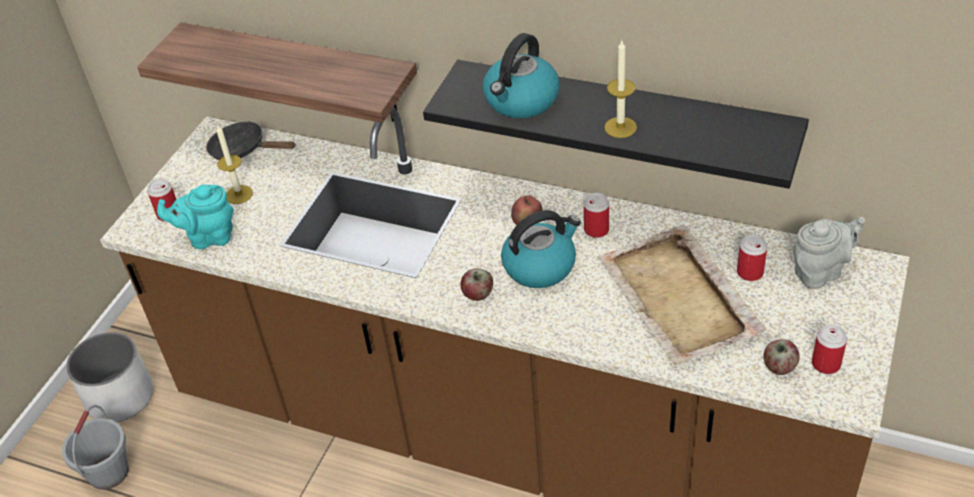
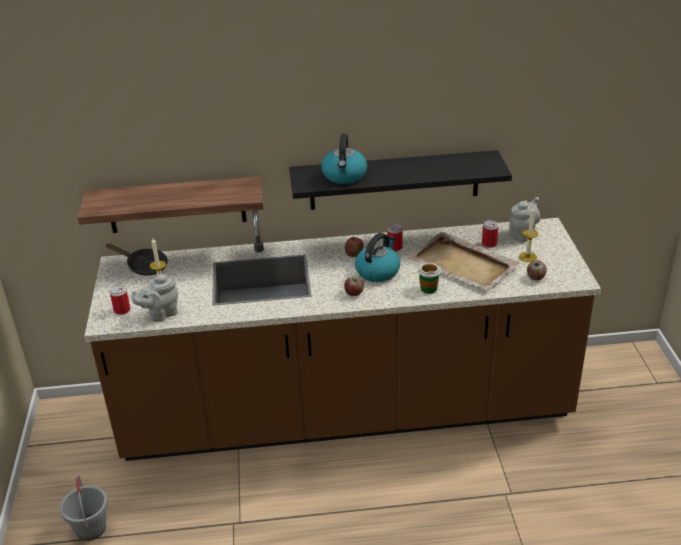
camera: 30 degrees left, 10 degrees down
(120, 397) = (67, 483): white planter -> none
(208, 237) = (161, 314): turquoise teapot -> grey teapot
(243, 150) = (144, 266): black frying pan -> black frying pan turned 150 degrees counterclockwise
(592, 325) = (428, 288): none -> cup
(620, 127) = (409, 174): candle -> candle (527, 257)
(826, 364) = (556, 270): can -> none

